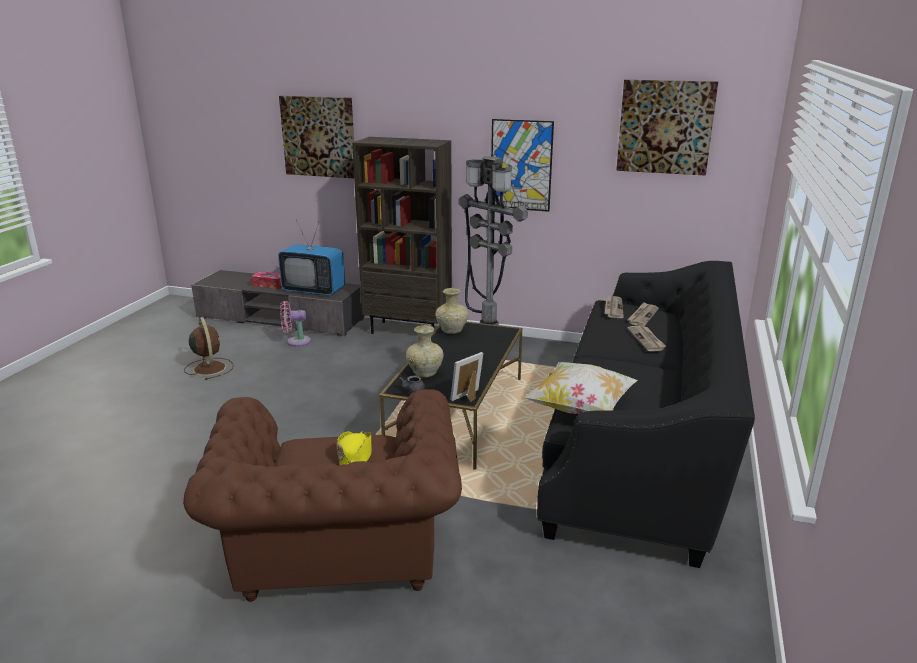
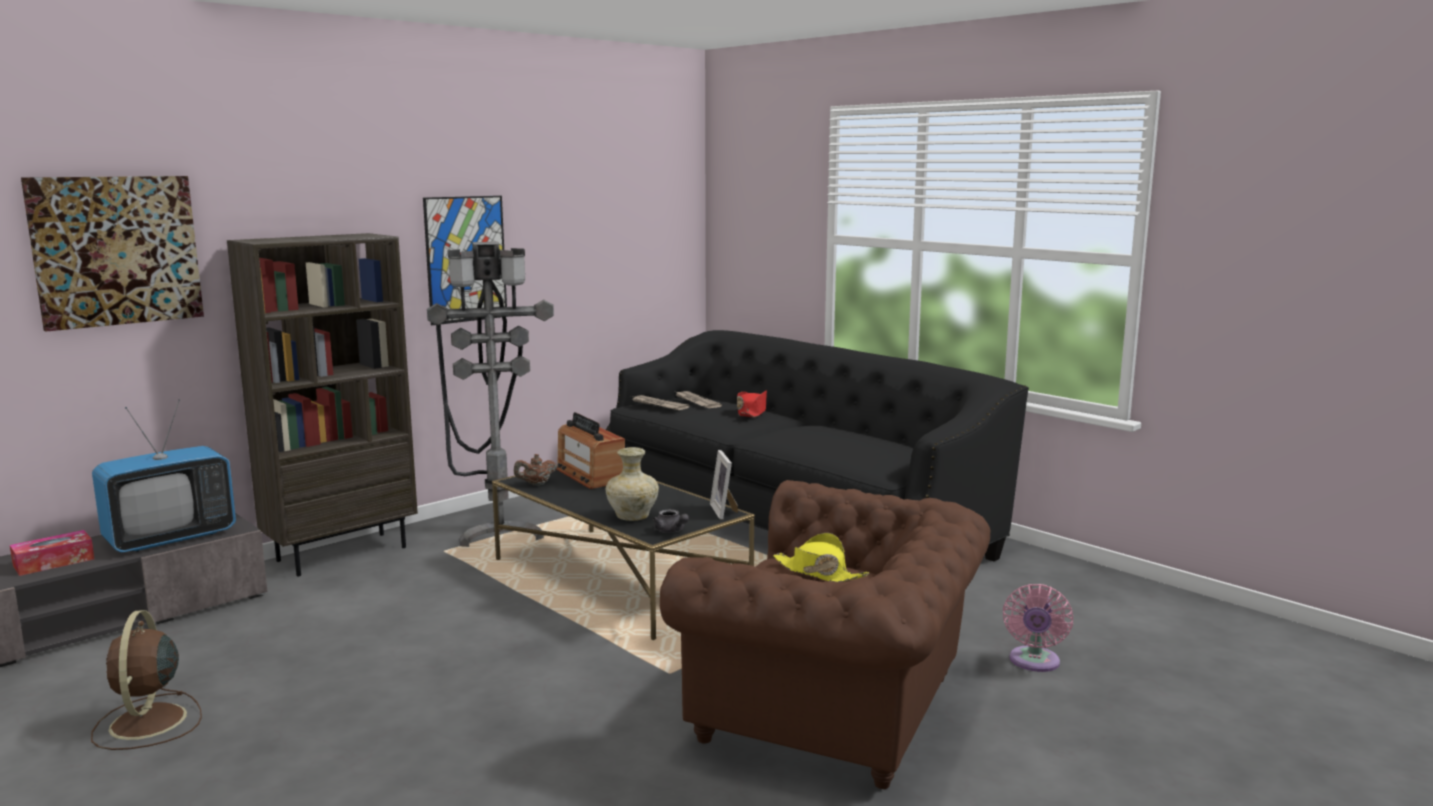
camera: 60 degrees left, 10 degrees down
(209, 368) = (147, 723): brown fan -> brown fan turned 105 degrees counterclockwise
(296, 341) = (204, 632): pink fan -> pink fan (1034, 663)
(451, 331) = (536, 484): beige vase -> brown teapot
(487, 338) = (590, 475): none -> radio
(581, 408) = (858, 460): pillow -> none
(647, 340) = (752, 412): newspaper -> red hat
(665, 127) = (615, 194): picture -> none

